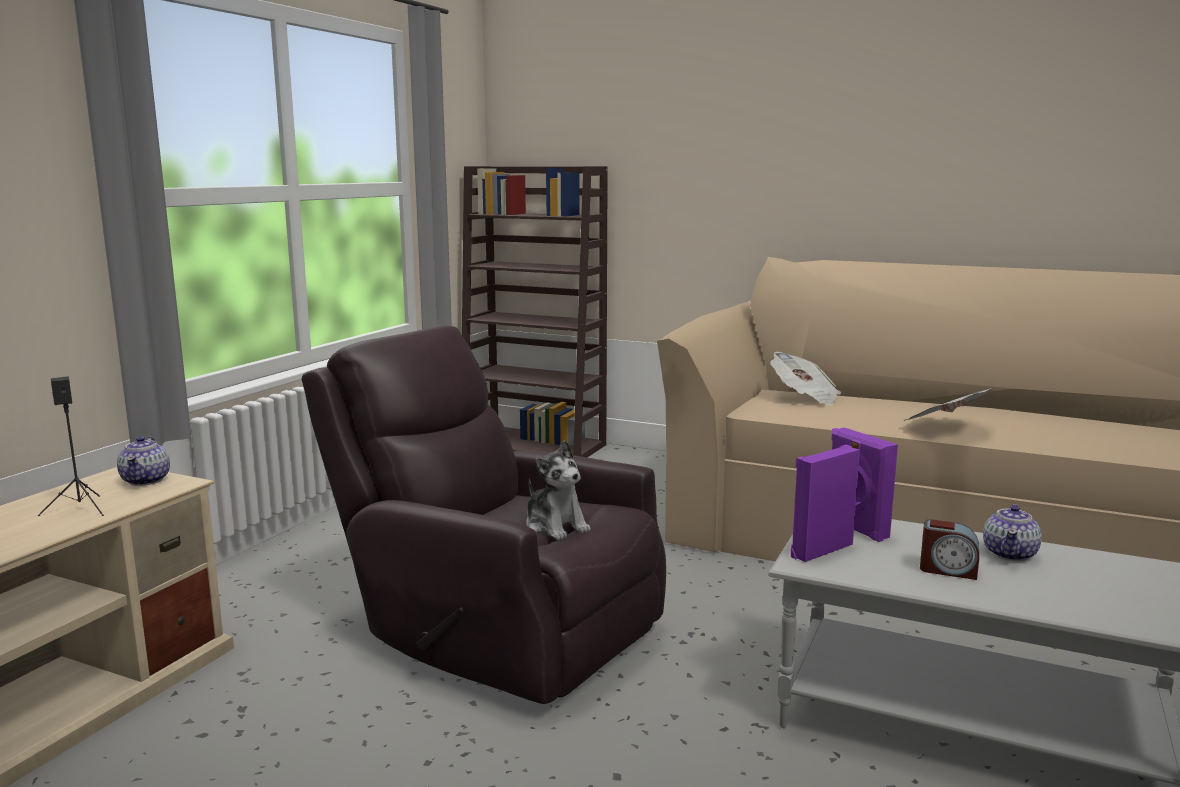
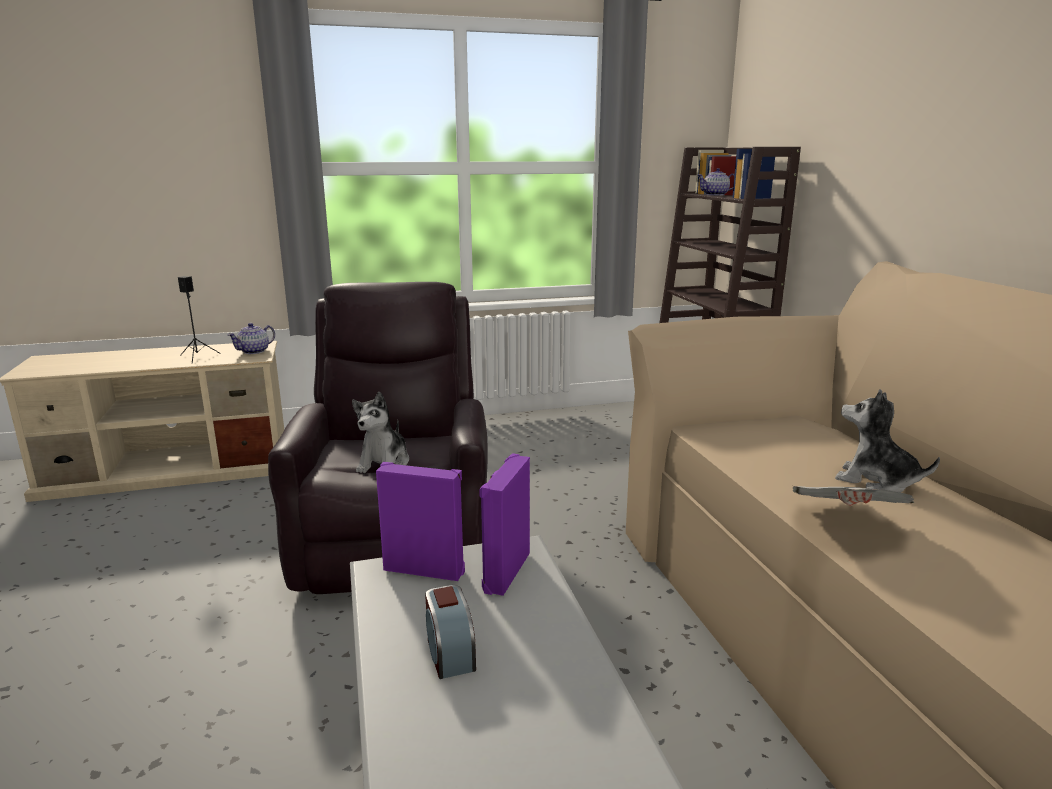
camera: 50 degrees right, 5 degrees up
(805, 397) = (798, 435): newspaper -> none
(896, 406) = (875, 481): none -> plush toy
(1010, 554) = (552, 685): teapot -> teapot (715, 195)

